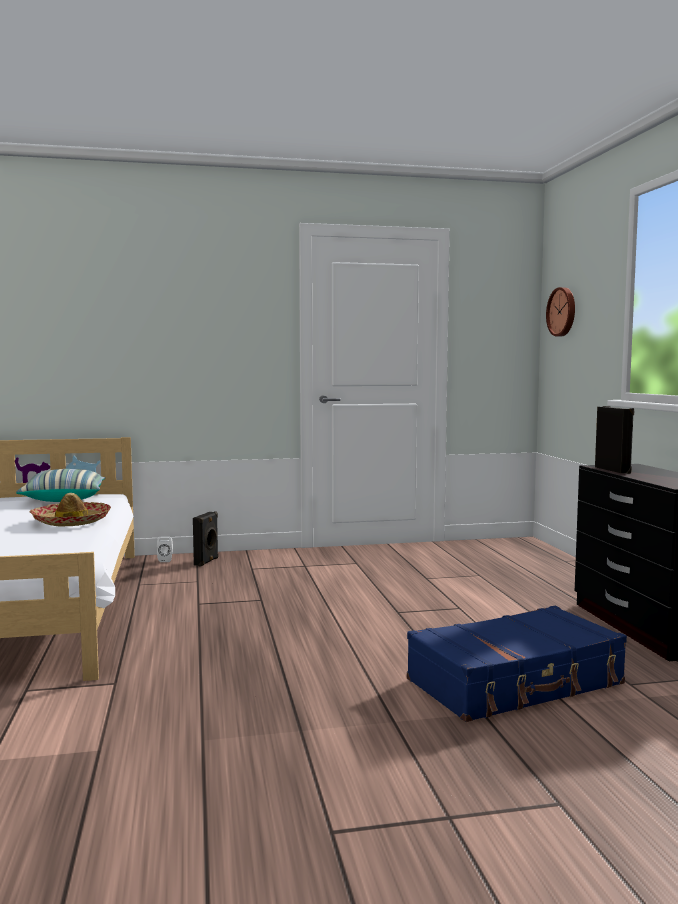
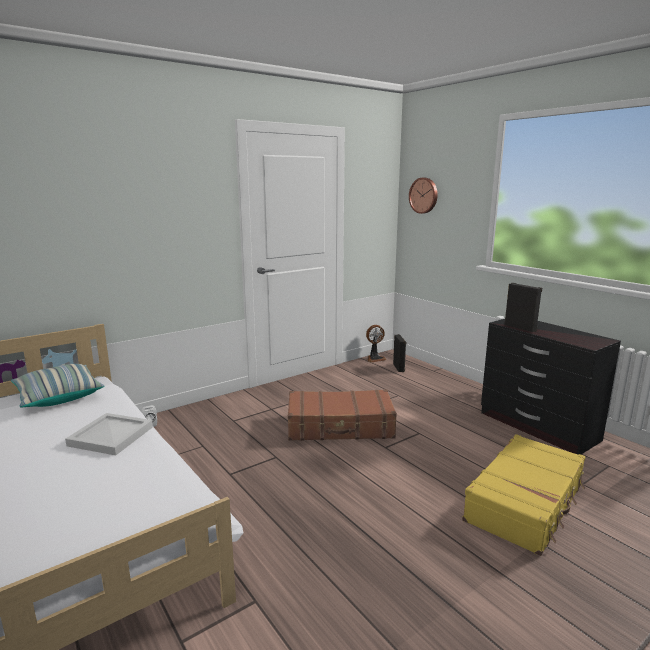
camera: 25 degrees left, 10 degrees up
(70, 522) = (112, 436): hat -> white tray
(207, 561) = (188, 419): black speaker -> black speaker (399, 368)
(366, 589) = (340, 426): none -> brown suitcase
(495, 542) = (375, 358): none -> fan
(516, 683) = (526, 503): blue suitcase -> yellow suitcase

